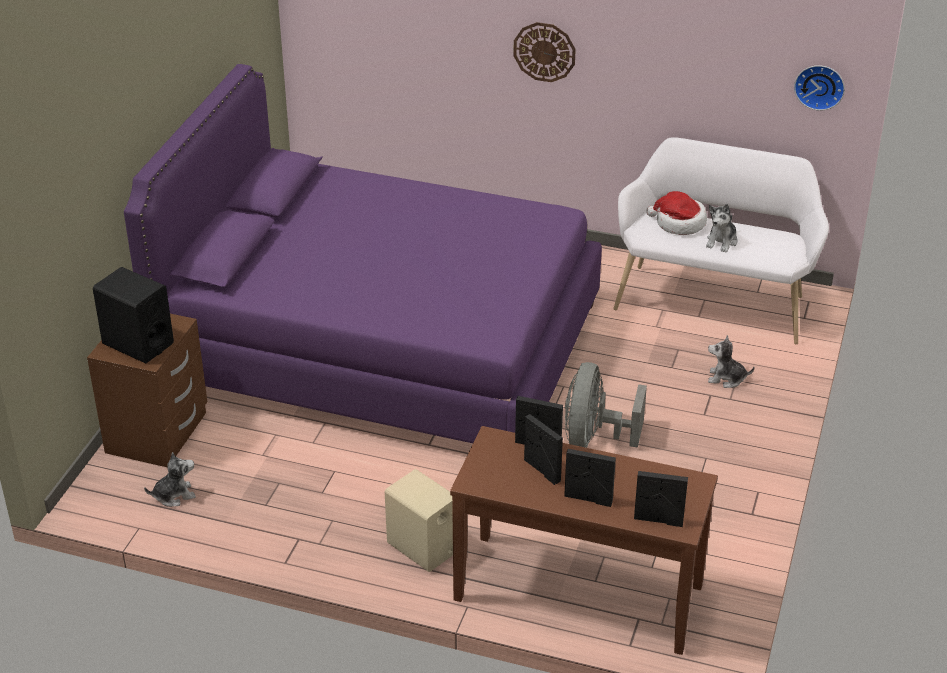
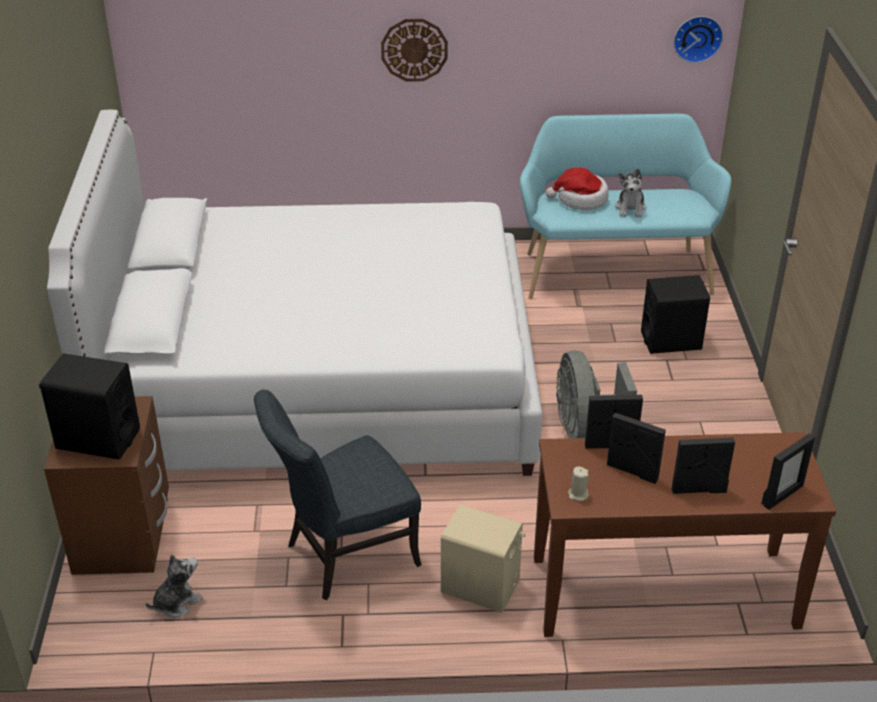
camera: 20 degrees left, 0 degrees up
(325, 493) = (344, 555): none -> grey chair
(382, 345) = (321, 384): purple bed -> white bed
(484, 477) = (578, 494): none -> beige candle
(658, 521) = (782, 495): picture frame -> picture frame turned 150 degrees clockwise
(713, 299) = (614, 269): white bench -> turquoise bench
(726, 378) = (671, 341): plush toy -> black speaker

